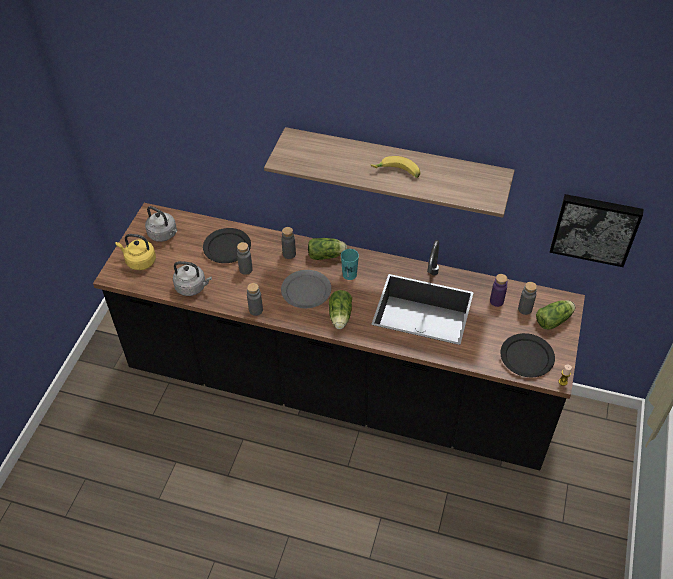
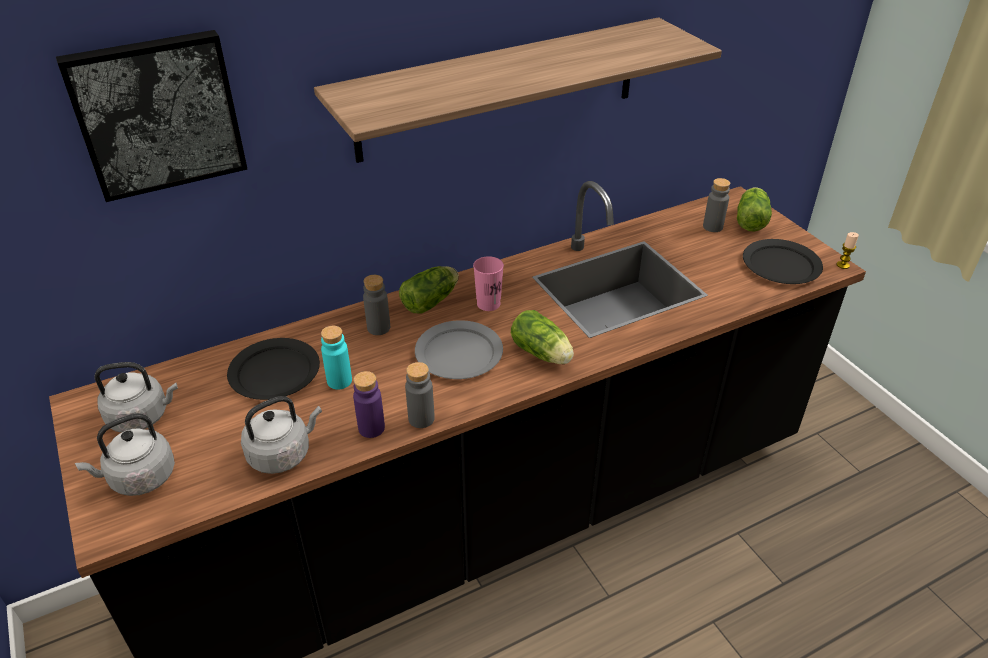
camera: 45 degrees left, 10 degrees down
(139, 261) = (139, 478): yellow kettle -> grey kettle
(245, 269) = (339, 381): grey bottle -> turquoise bottle
(349, 274) = (488, 304): turquoise cup -> pink cup
(397, 173) = (545, 67): banana -> none
(496, 301) = (678, 236): purple bottle -> purple bottle (371, 428)
(595, 228) = (747, 74): picture -> picture (157, 114)

